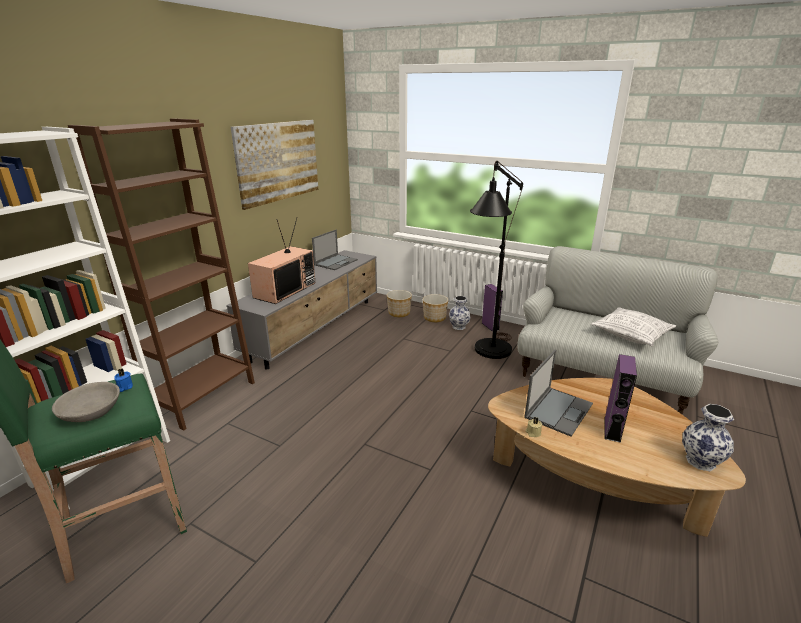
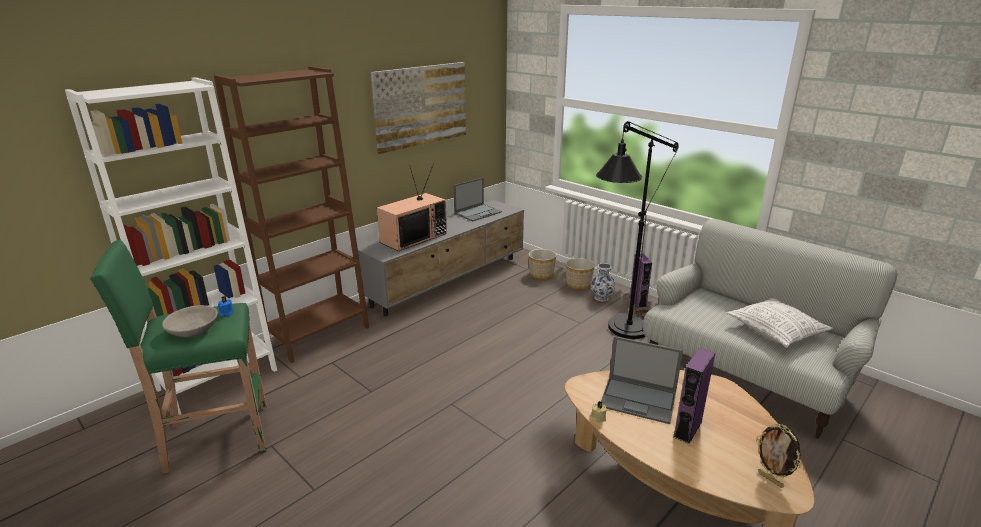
camera: 15 degrees right, 0 degrees up
(558, 410) = (639, 400): laptop -> laptop turned 60 degrees clockwise
(701, 461) = (771, 479): vase -> picture frame

